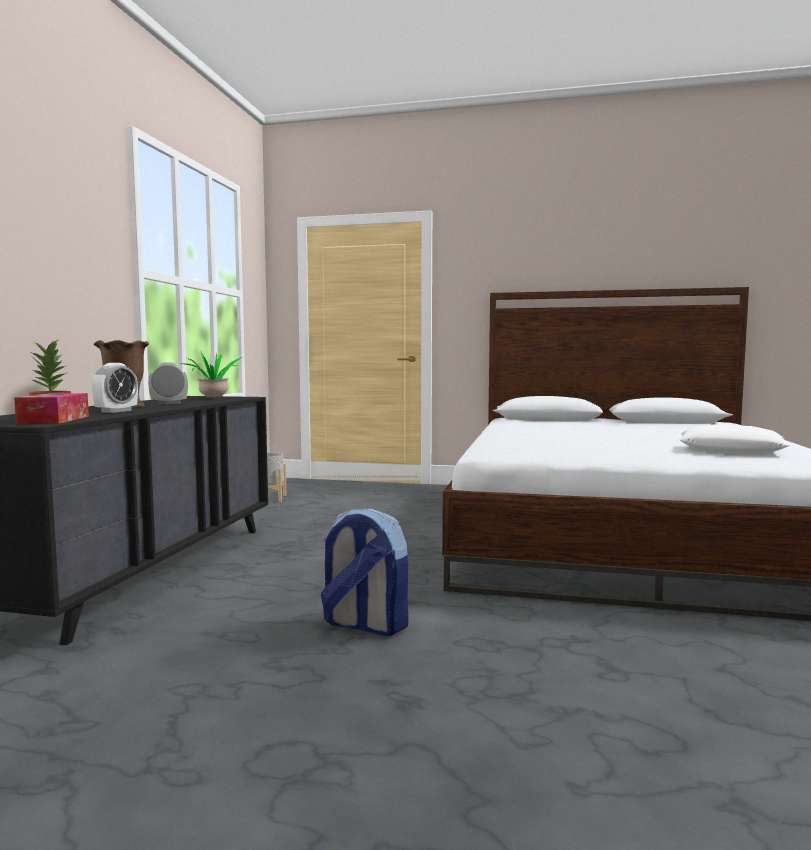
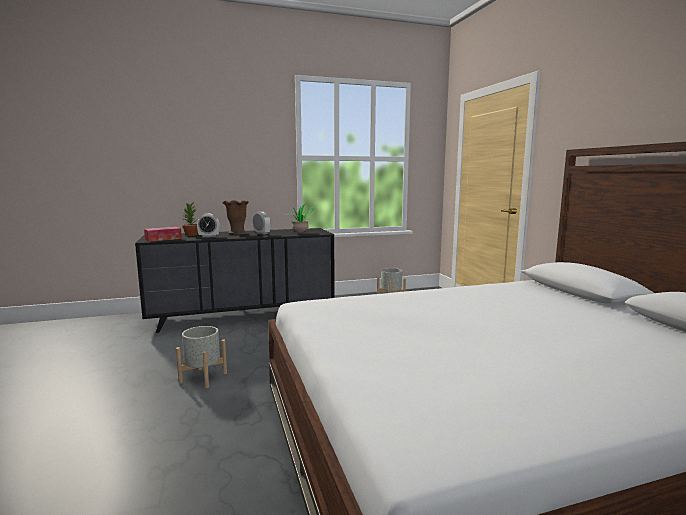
camera: 60 degrees right, 5 degrees up
(364, 624) = (203, 378): backpack -> grey planter
(731, 450) = (470, 380): white pillow -> none

